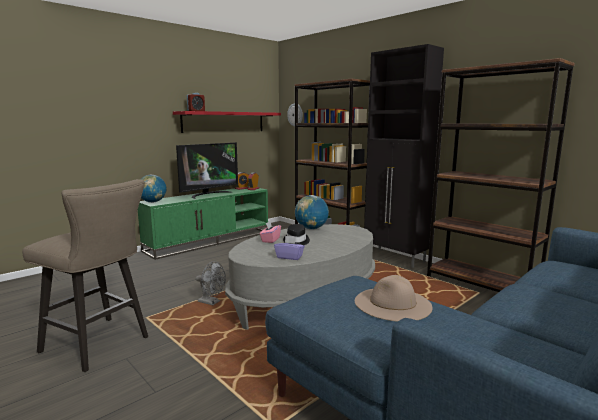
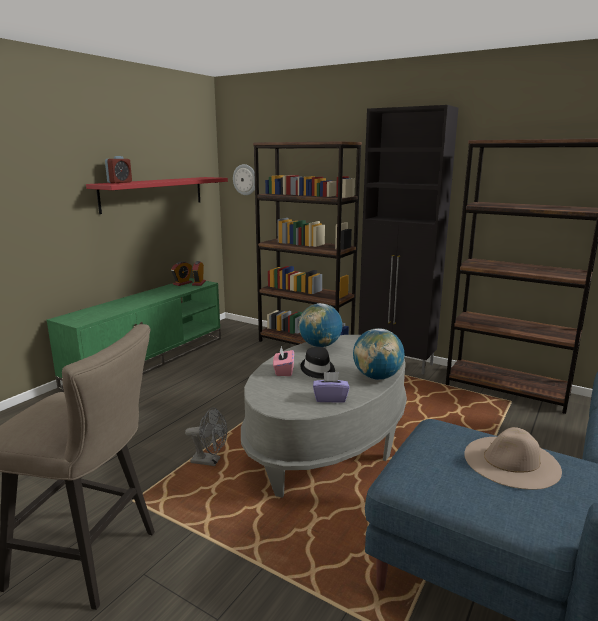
camera: 15 degrees left, 5 degrees up
(153, 202) = (73, 319): globe -> globe (377, 377)
(208, 194) = (144, 298): television -> none

